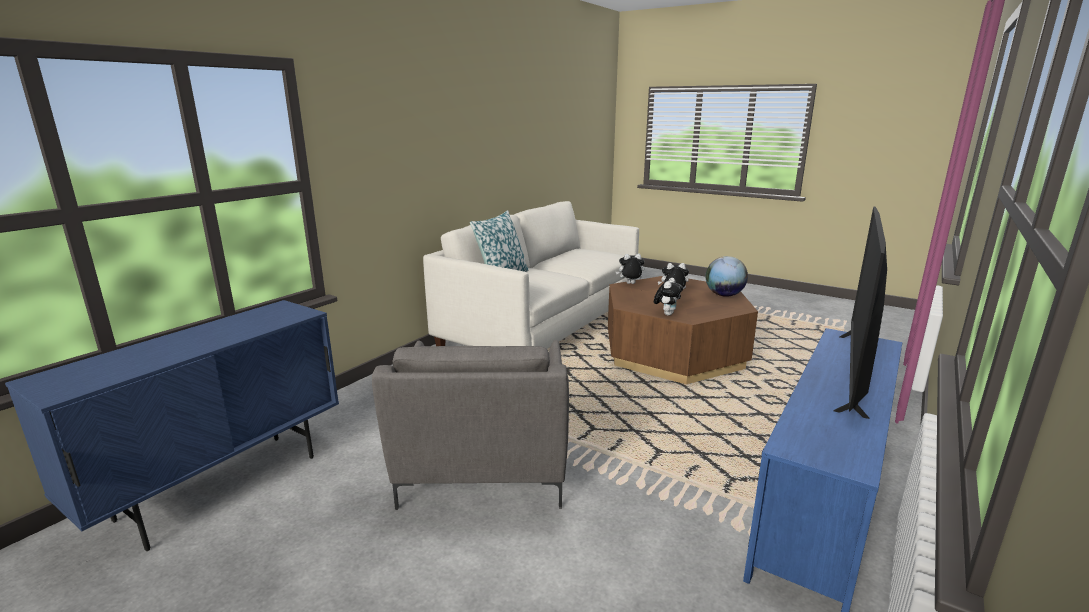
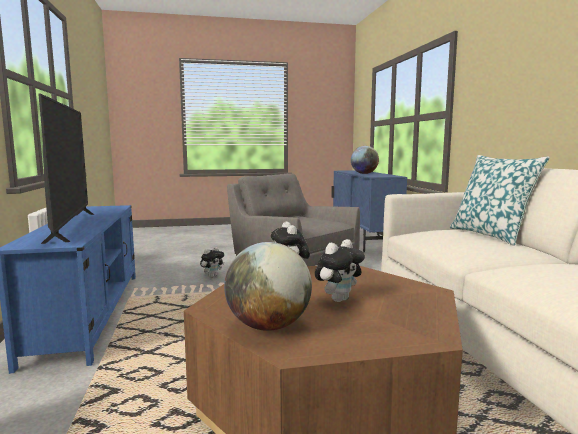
camera: 135 degrees right, 10 degrees down
(215, 338) = (364, 173): none -> globe
(630, 284) = (434, 299): plush toy -> plush toy (212, 276)

